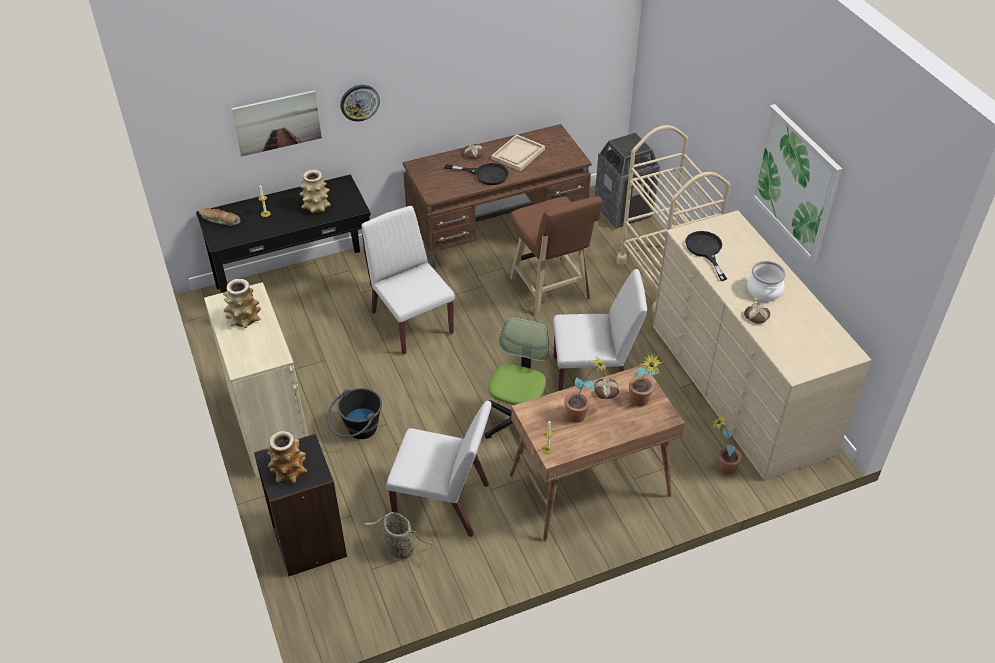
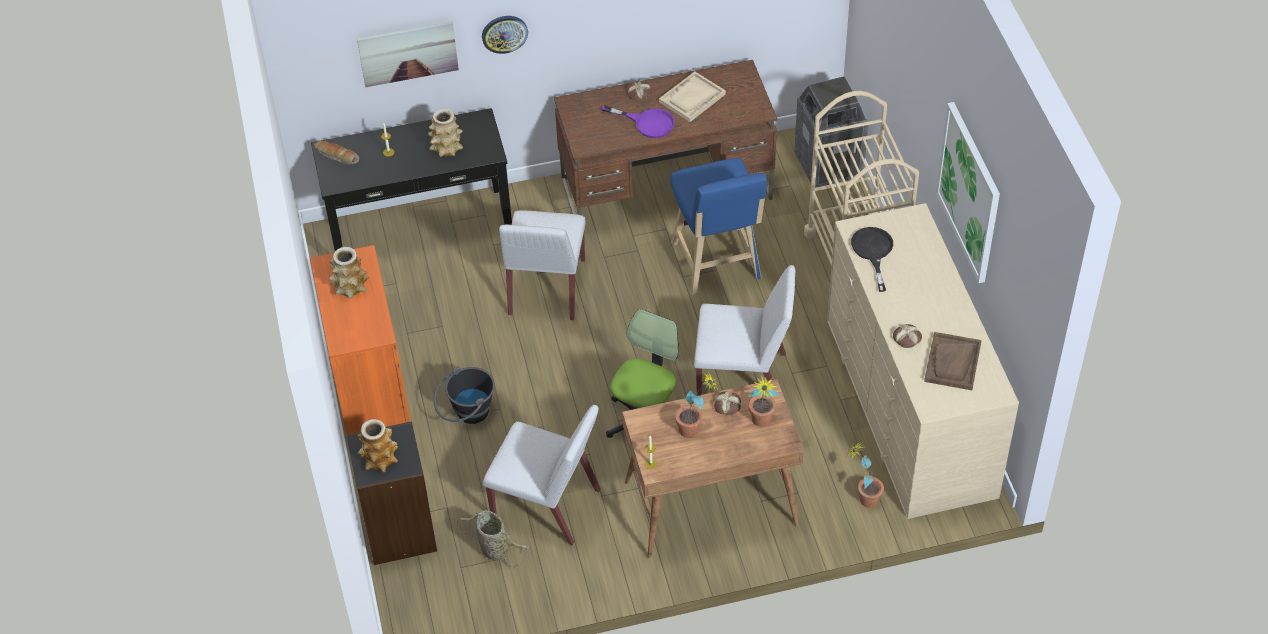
camera: 10 degrees right, 5 degrees up
(270, 427) = (372, 399): beige cabinet -> orange cabinet
(411, 322) = (546, 288): white chair -> white chair turned 150 degrees counterclockwise
(485, 174) = (647, 123): black frying pan -> purple frying pan
(551, 291) = (717, 265): brown stool -> blue stool
(764, 290) = (925, 308): cooking pot -> none
(802, 332) = (952, 363): none -> brown tray

